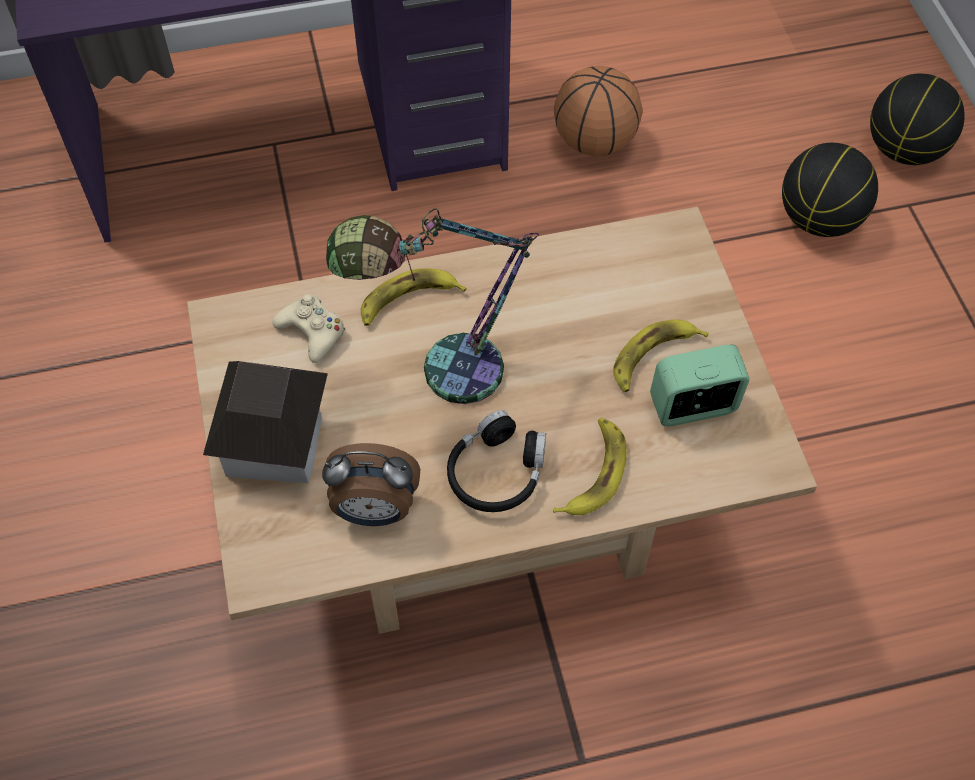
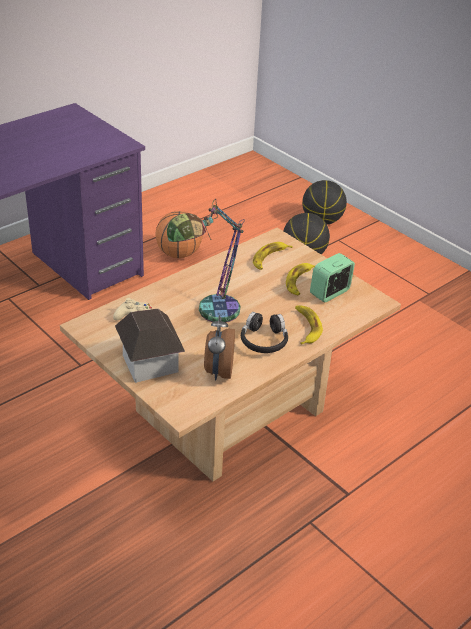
camera: 30 degrees left, 20 degrees down
(374, 510) = (218, 371): alarm clock -> alarm clock turned 120 degrees clockwise
(408, 301) = (172, 293): banana -> banana (269, 258)

